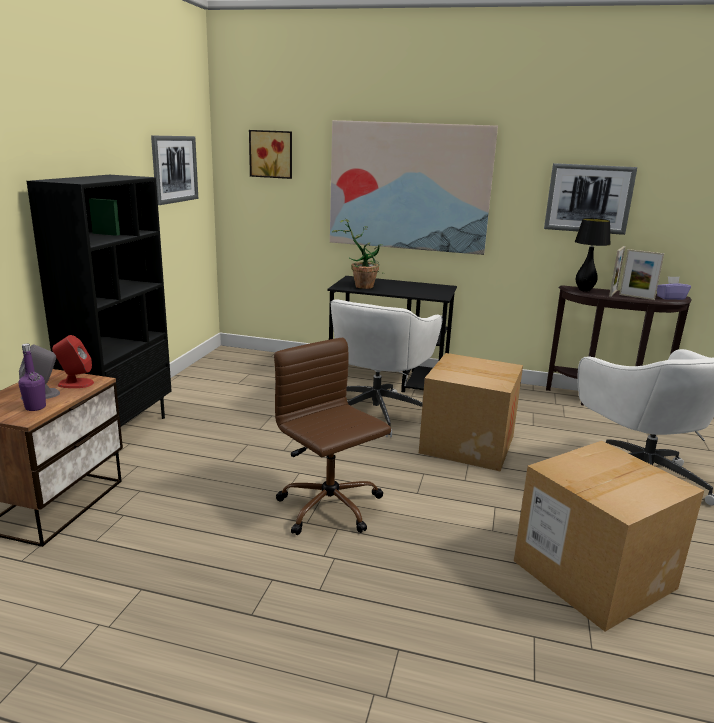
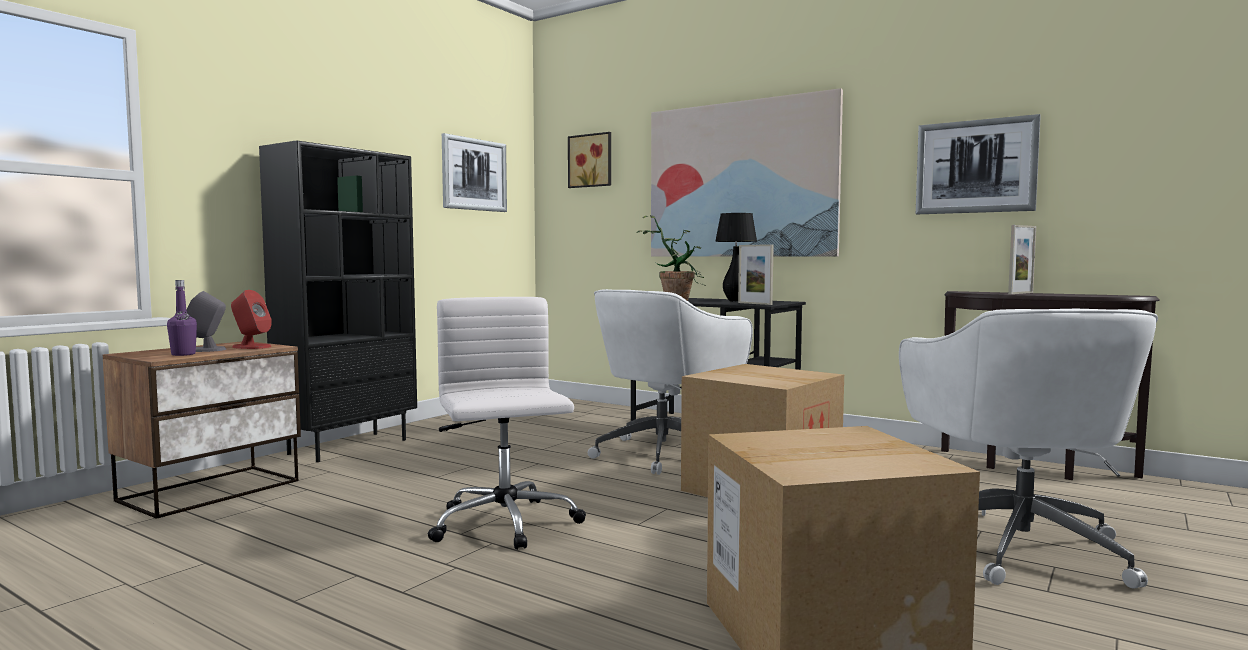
camera: 20 degrees right, 15 degrees down
(330, 508) = (505, 525): brown office chair -> white office chair
(584, 290) = (976, 292): black table lamp -> black table lamp (735, 301)
(636, 297) = (1055, 294): picture frame -> picture frame (754, 303)
(670, 298) = (1116, 295): purple tissue box -> none

